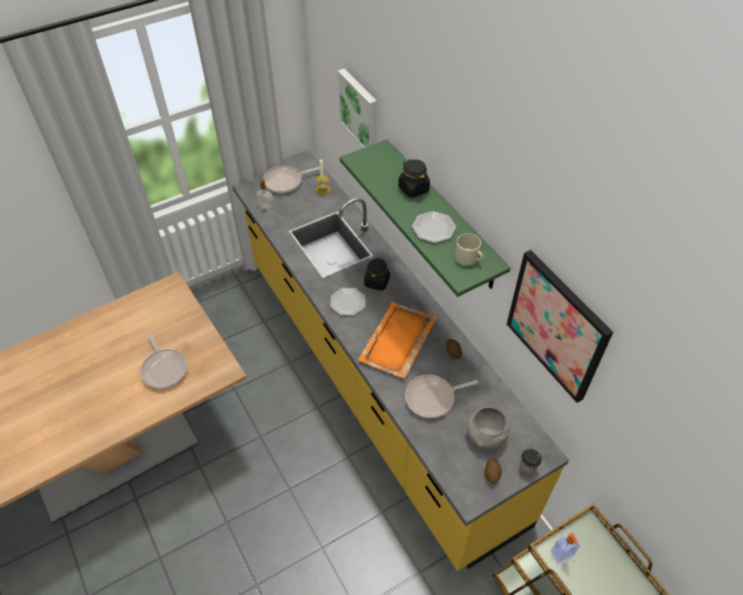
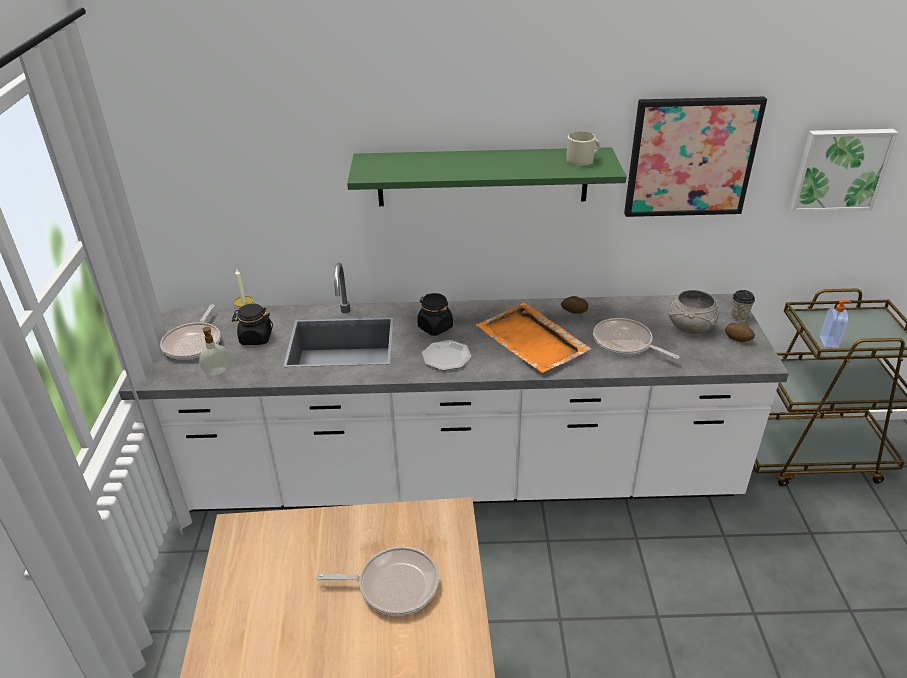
camera: 60 degrees left, 15 degrees down
(360, 111) = (284, 155): picture -> picture (839, 169)
(371, 378) = (456, 477): yellow counter -> white counter
(413, 189) = (452, 159): black jar -> black jar (255, 338)
(432, 398) = (625, 343): frying pan -> frying pan turned 120 degrees clockwise
(434, 228) = (524, 164): plate -> none

